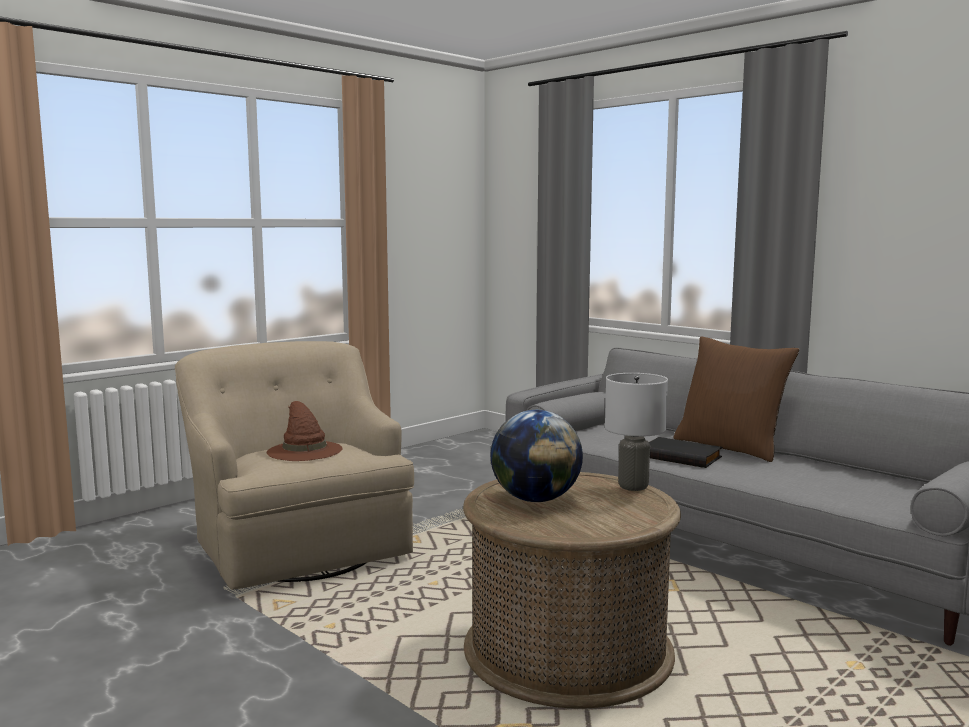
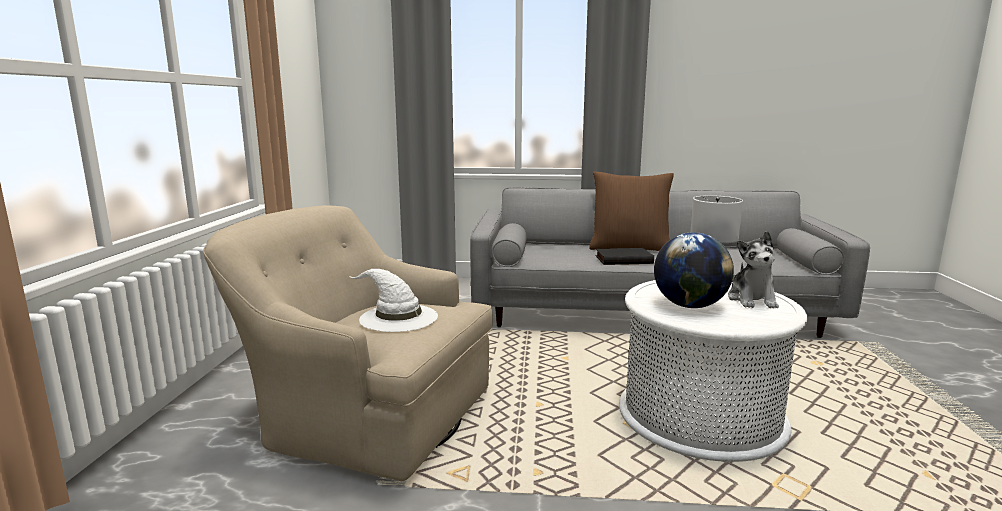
camera: 40 degrees left, 5 degrees up
(304, 450) = (397, 317): brown hat -> white hat
(568, 649) = (701, 414): brown coffee table -> white coffee table
(622, 512) = (752, 300): none -> plush toy

